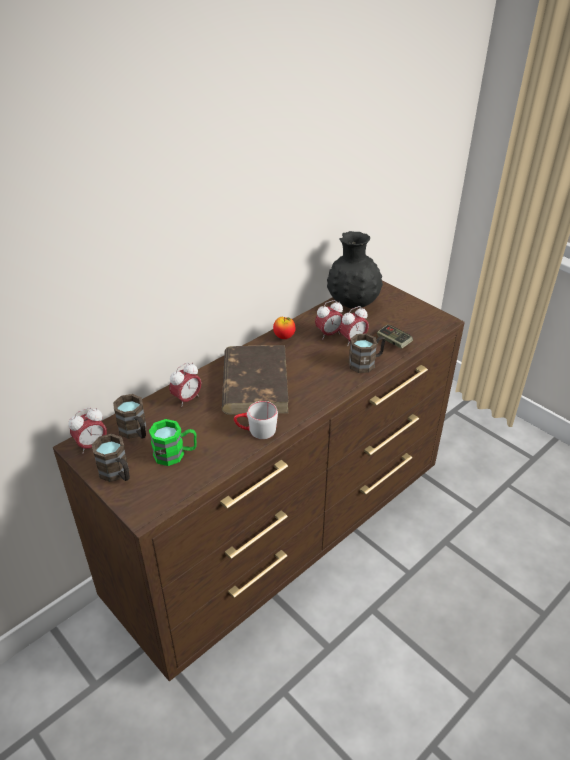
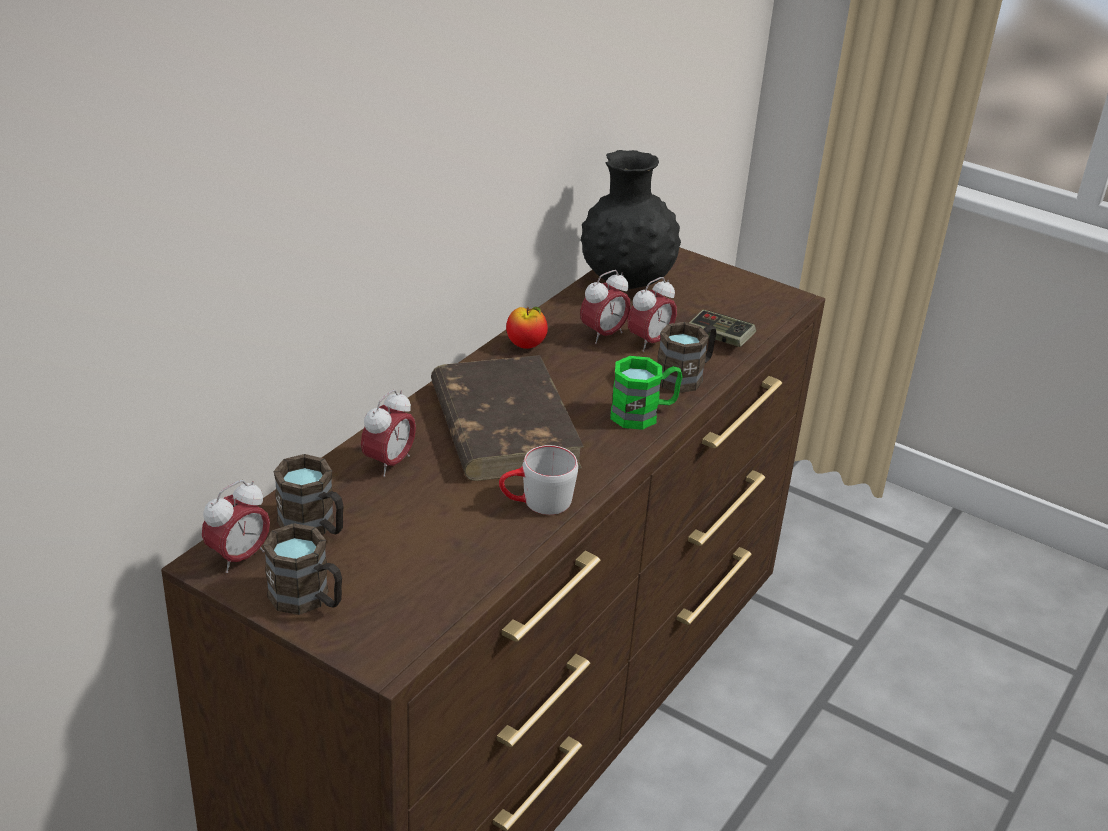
camera: 15 degrees left, 5 degrees down
(175, 454) = (405, 555): green mug -> green mug (644, 414)

